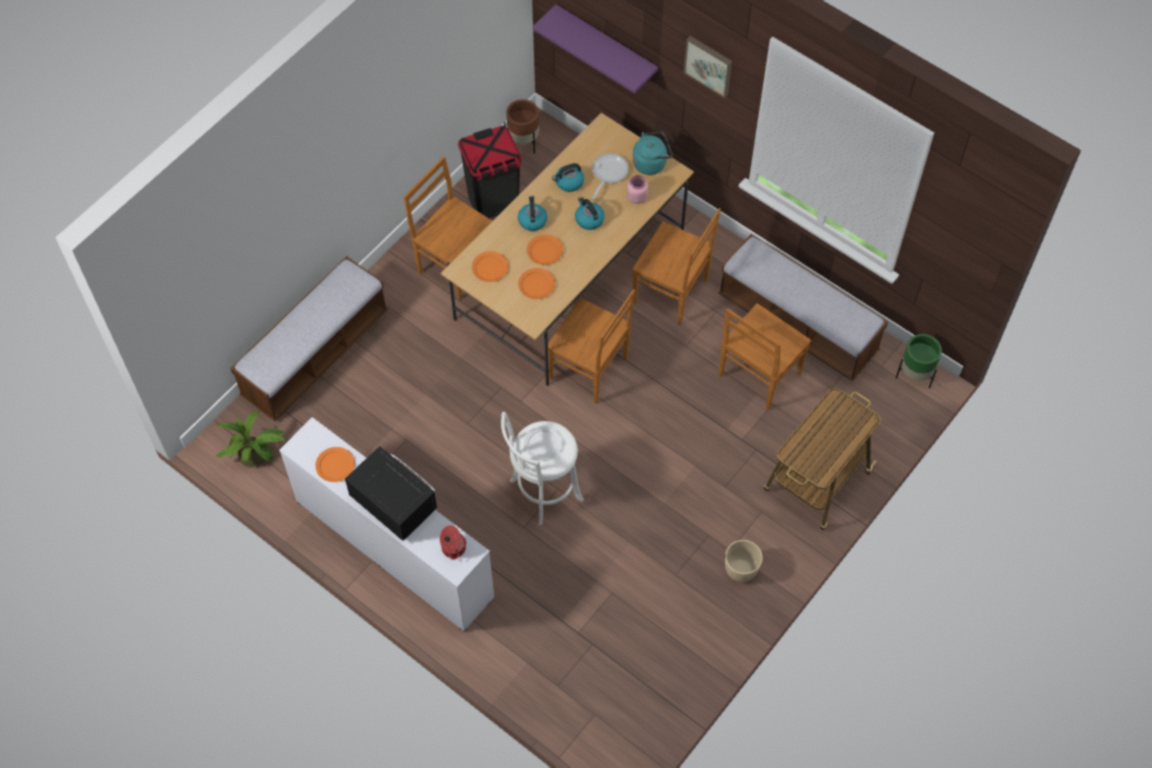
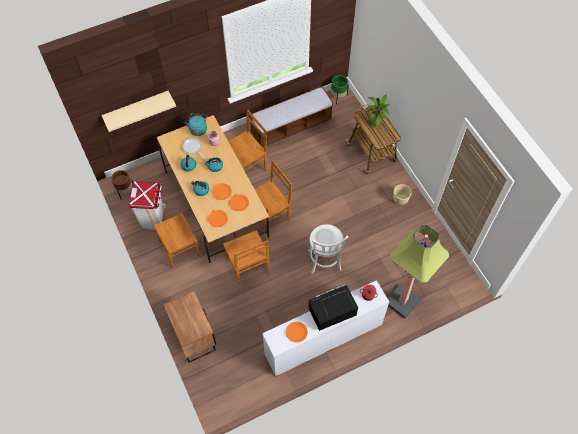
camera: 65 degrees left, 0 degrees up
(257, 457) = (239, 387): potted plant -> potted plant (376, 120)
(316, 355) = (194, 335): bench -> nightstand
(494, 203) = (153, 218): black trash can -> white trash can
(525, 650) = (402, 302): none -> floor lamp
(606, 46) = (136, 108): purple shelf -> beige shelf
(709, 65) = (194, 62): picture -> none
(758, 376) = (309, 152): brown chair -> brown chair (248, 266)

